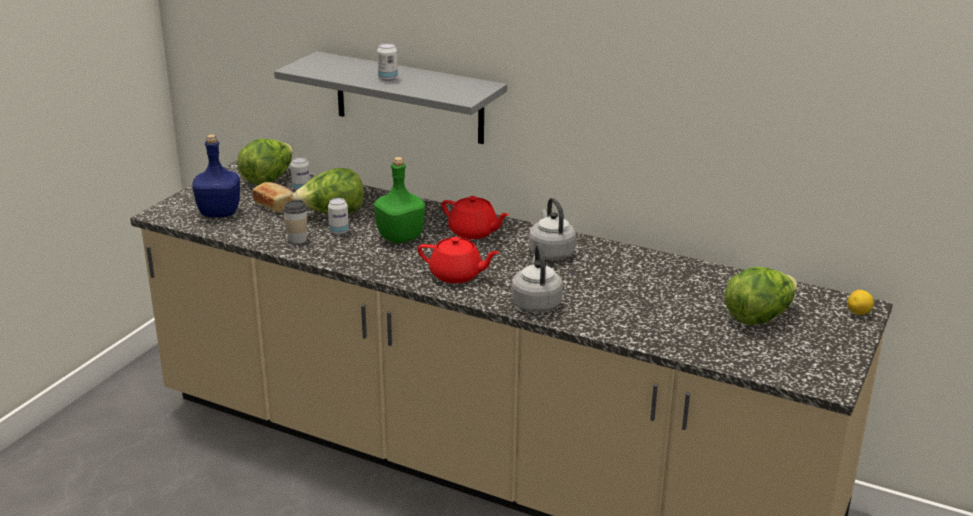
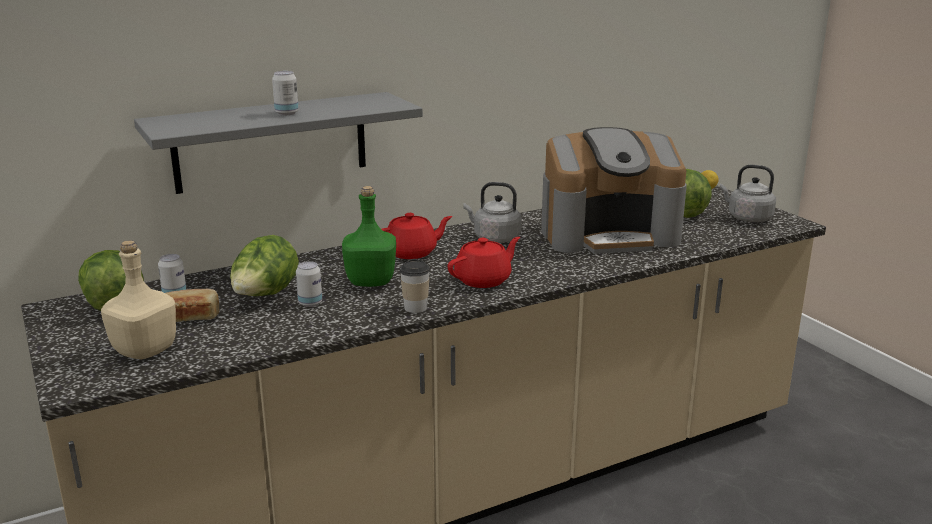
camera: 55 degrees left, 5 degrees down
(220, 213) = (146, 350): blue bottle -> beige bottle
(297, 239) = (291, 326): cup -> cup (415, 308)
(536, 303) = (576, 267): grey kettle -> grey kettle (747, 218)
(637, 296) = (609, 234): none -> coffee machine

